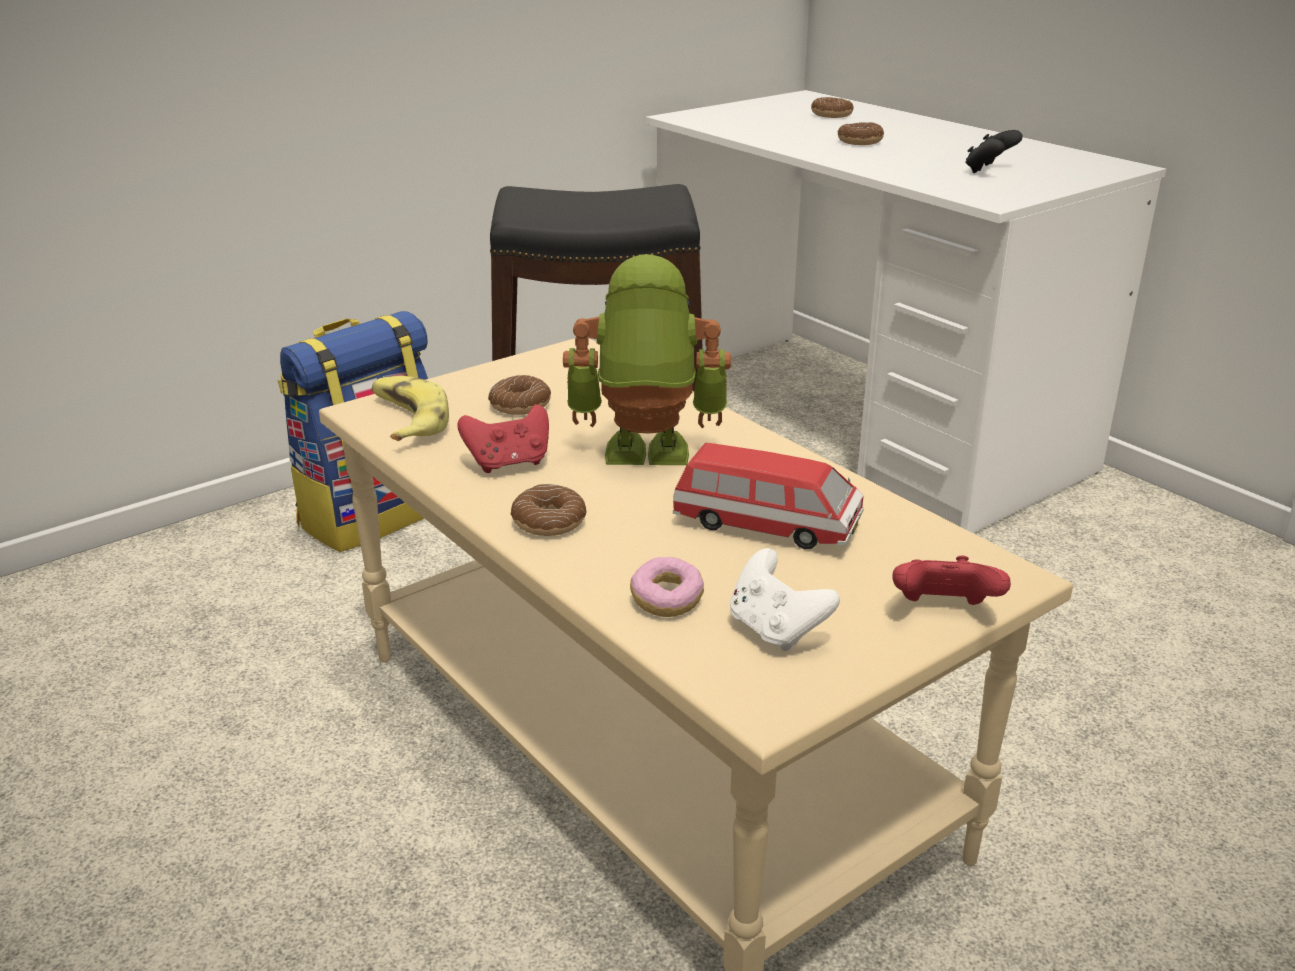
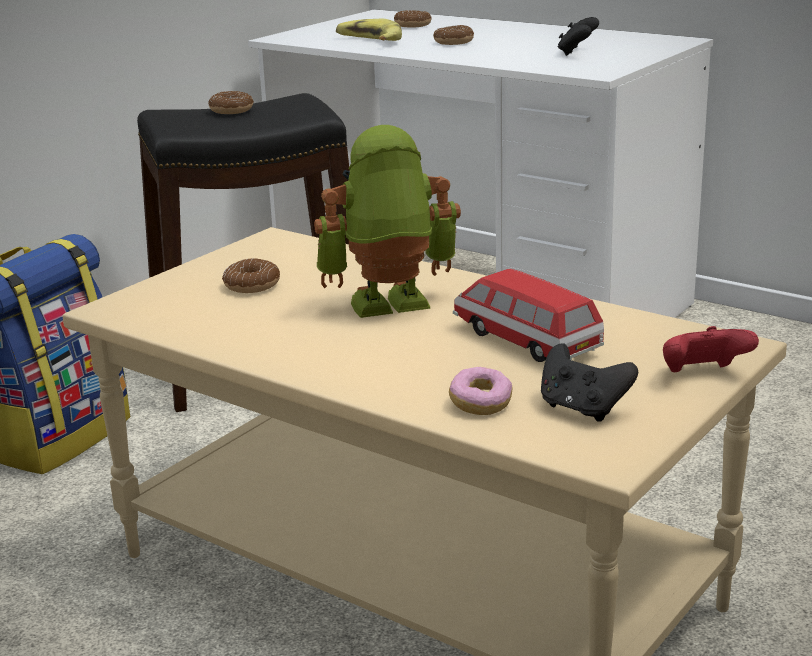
camera: 15 degrees left, 5 degrees down
(407, 420) = (155, 310): banana -> banana (369, 41)
(509, 463) = (273, 329): red game controller -> none
(548, 521) = (340, 365): donut -> donut (231, 110)
(766, 525) = (526, 340): toy car -> toy car turned 135 degrees counterclockwise
(776, 630) = (582, 409): white game controller -> black game controller

